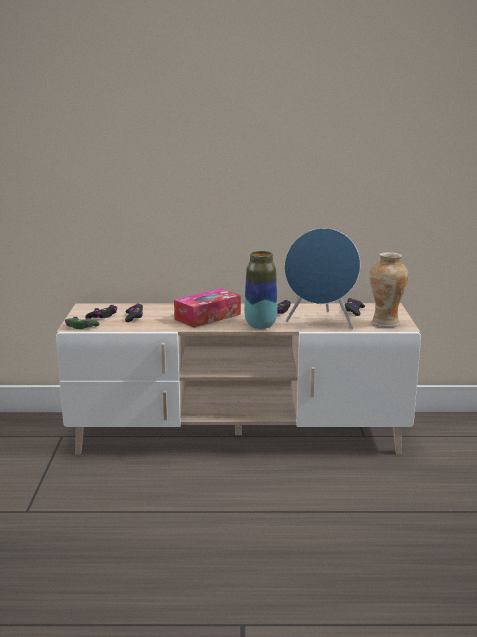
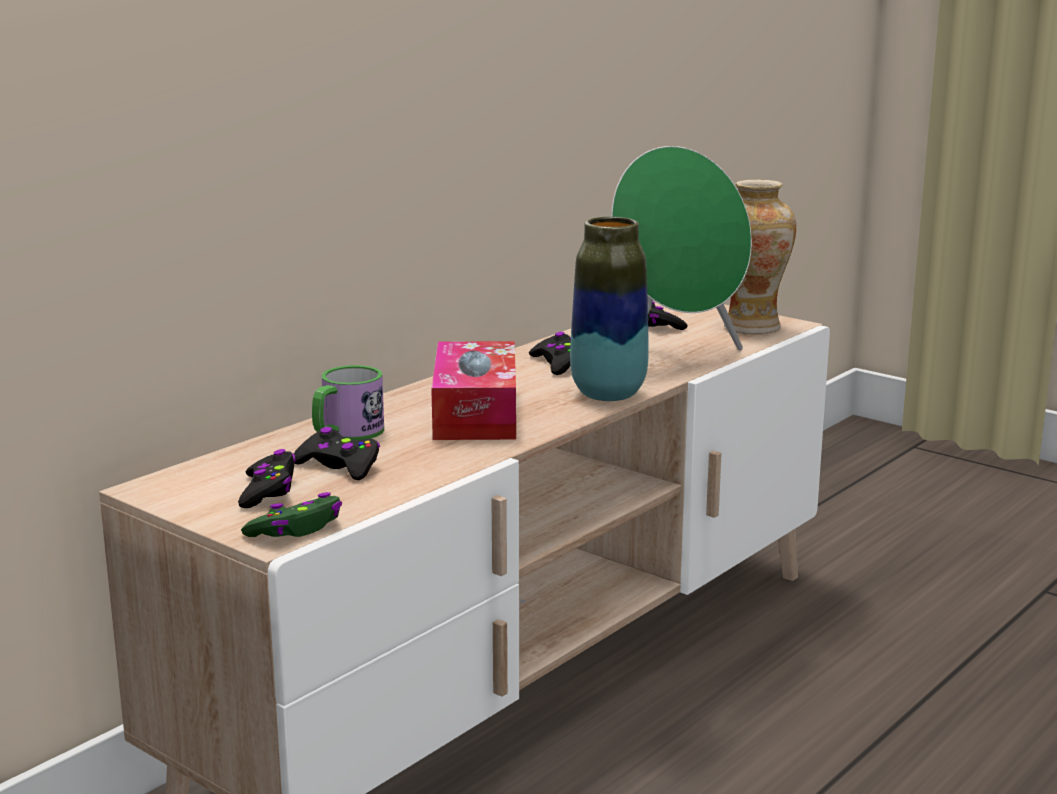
camera: 50 degrees left, 0 degrees up
(160, 310) = (346, 434): none -> mug
(320, 323) = (673, 357): blue speaker -> green speaker

